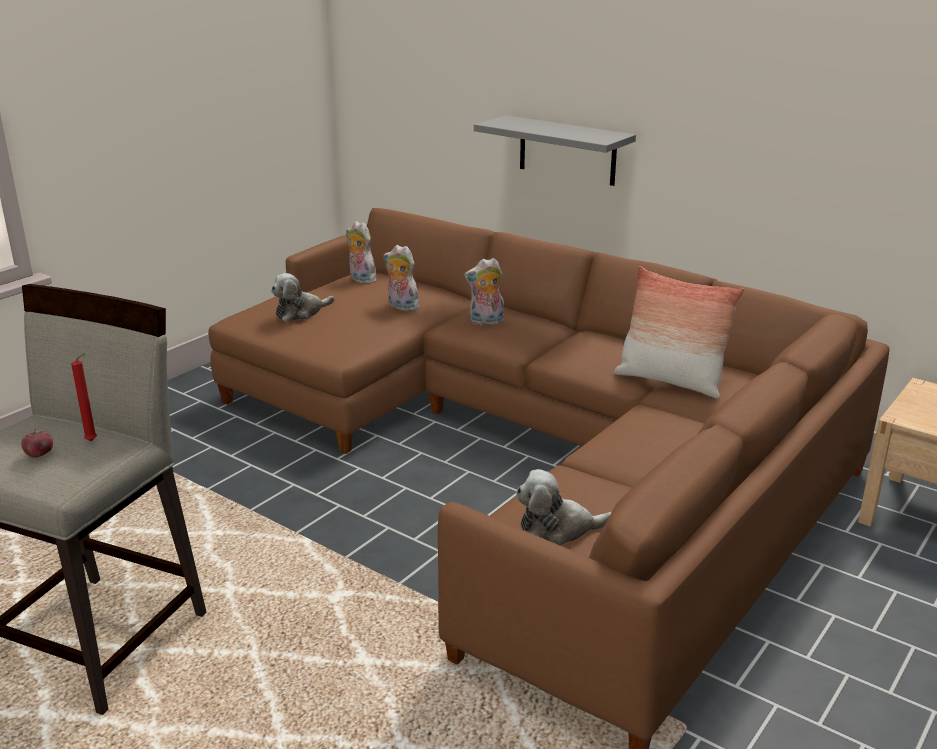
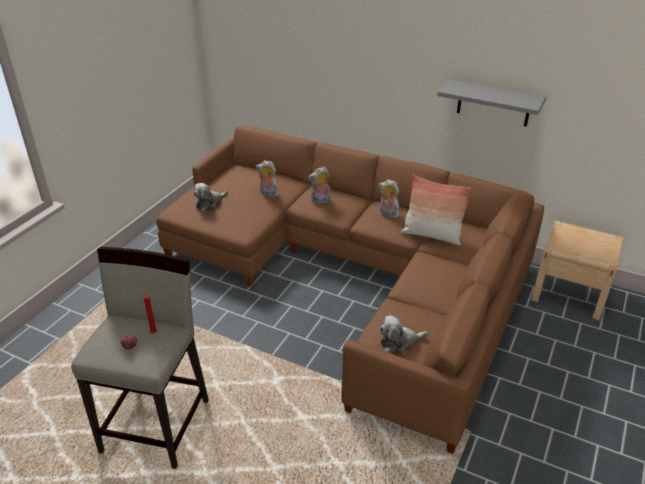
camera: 10 degrees left, 10 degrees up
(360, 280) = (236, 174): plush toy -> plush toy (387, 214)
(567, 150) = (358, 95): grey shelf -> grey shelf (493, 103)

